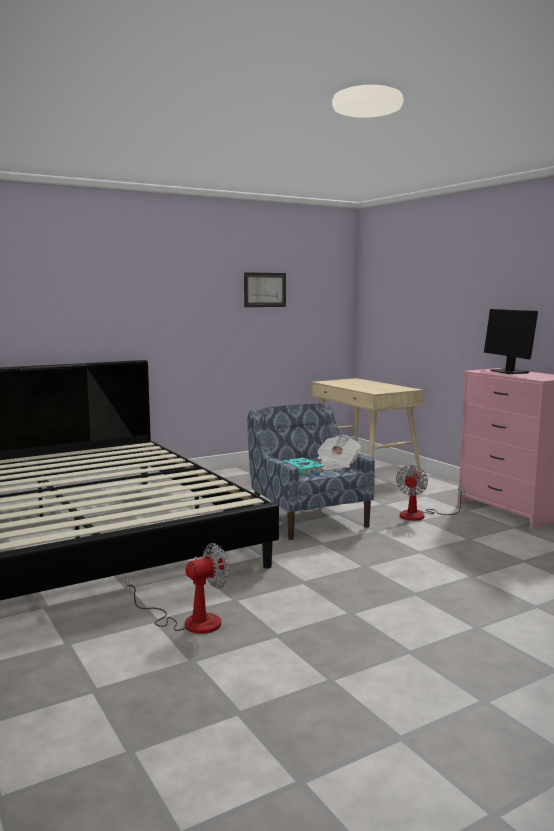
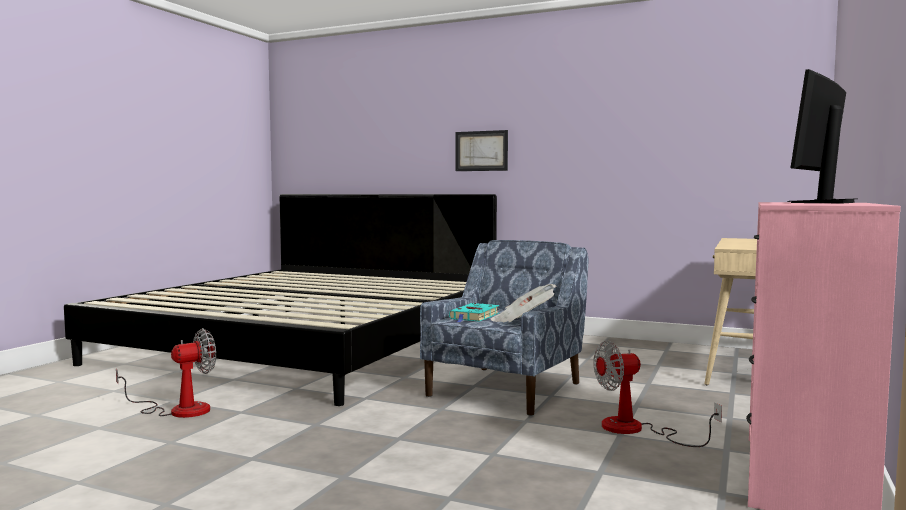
camera: 55 degrees right, 5 degrees down
(190, 622) = (178, 410): fan -> fan turned 60 degrees counterclockwise
(264, 290) = (657, 112): picture -> picture (481, 151)

